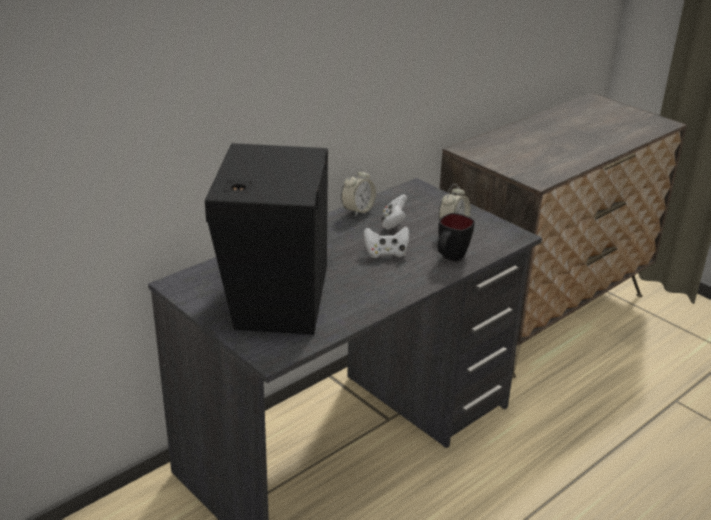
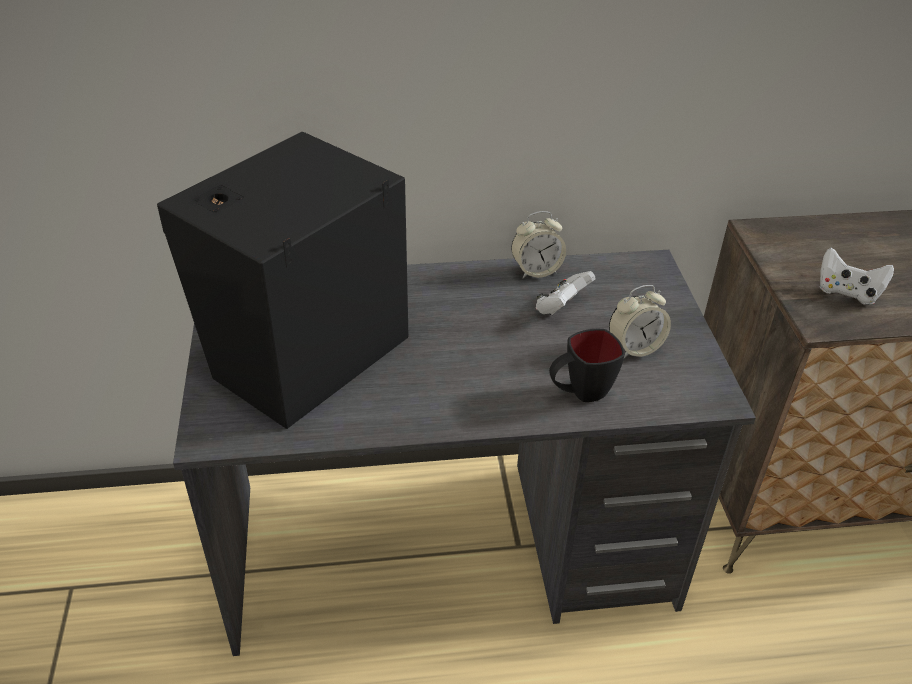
camera: 35 degrees right, 10 degrees up
(386, 253) = (502, 349): white game controller -> white game controller (847, 292)

